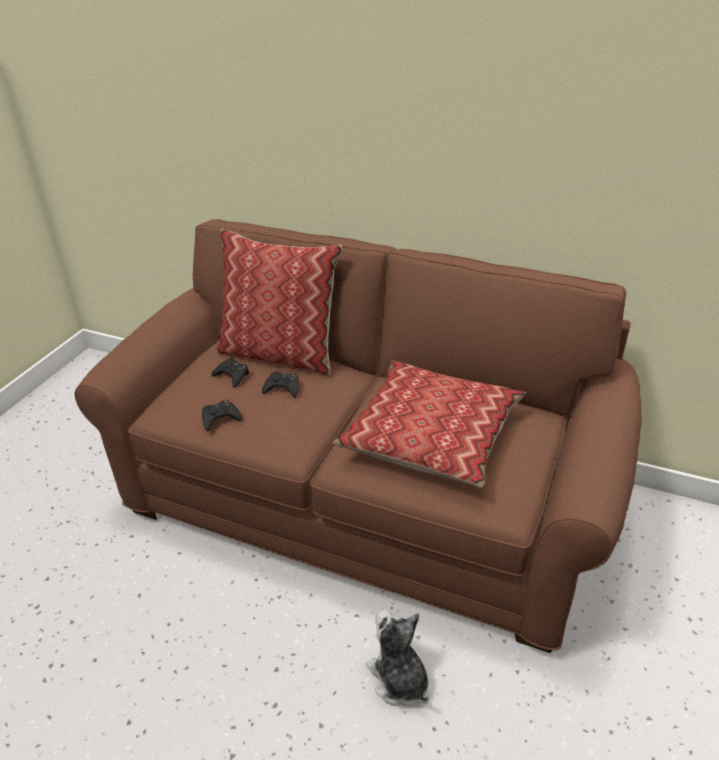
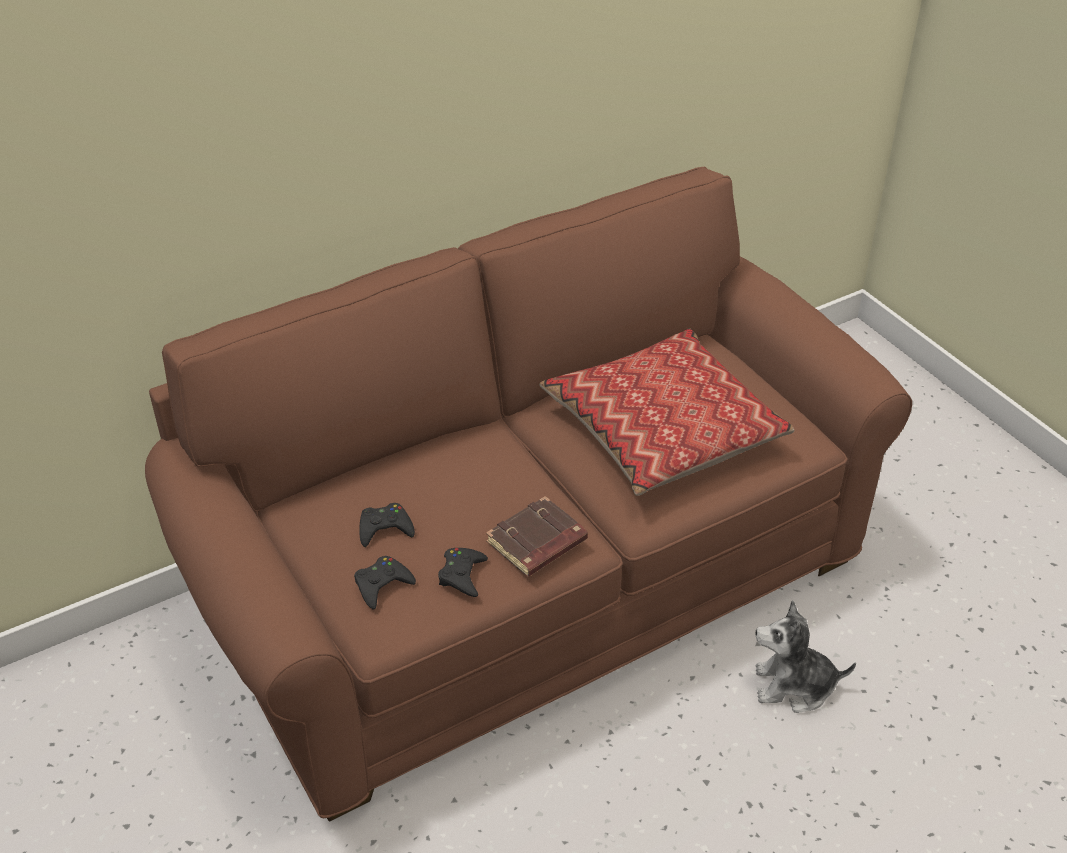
camera: 55 degrees left, 5 degrees up
(271, 433) = (537, 543): none -> brown book
(281, 353) = (384, 467): pillow -> none
(282, 388) = (461, 497): black game controller -> black game controller (382, 585)

